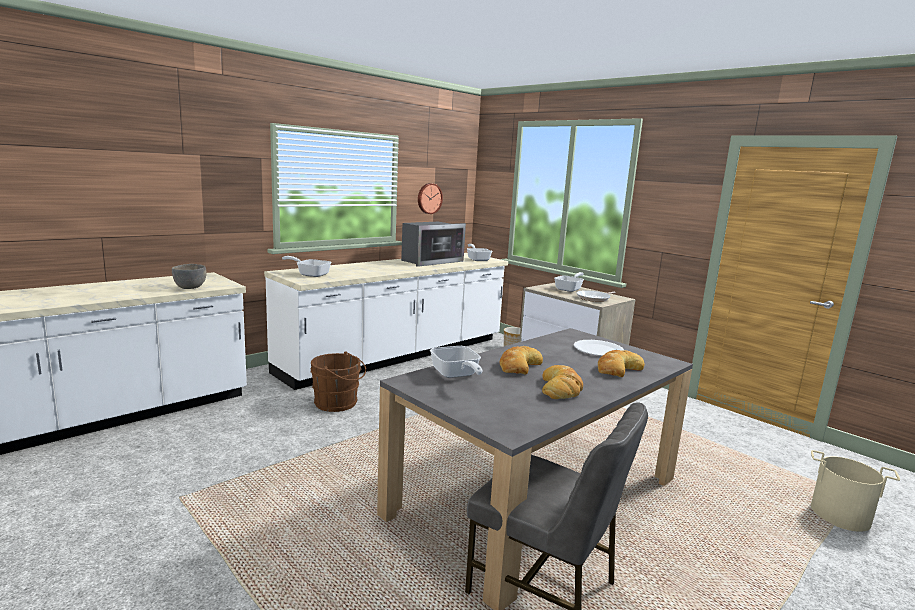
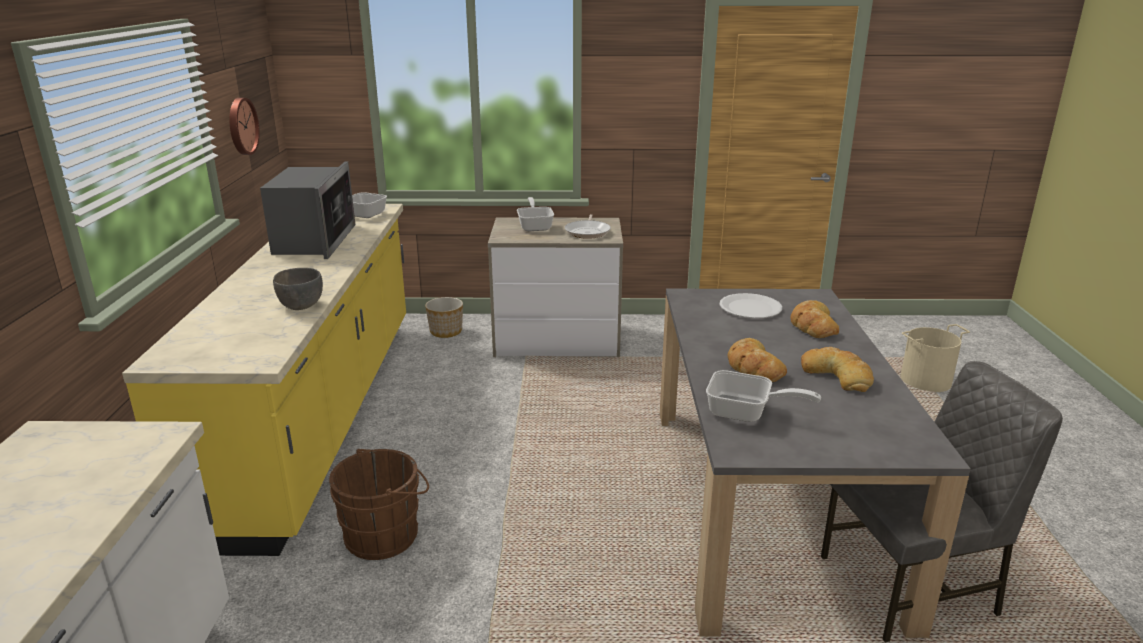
camera: 45 degrees left, 10 degrees up
(190, 288) = (113, 478): grey bowl -> grey bowl (301, 306)
(310, 274) = (226, 343): frying pan -> none
(397, 355) = (321, 414): white counter -> yellow counter

